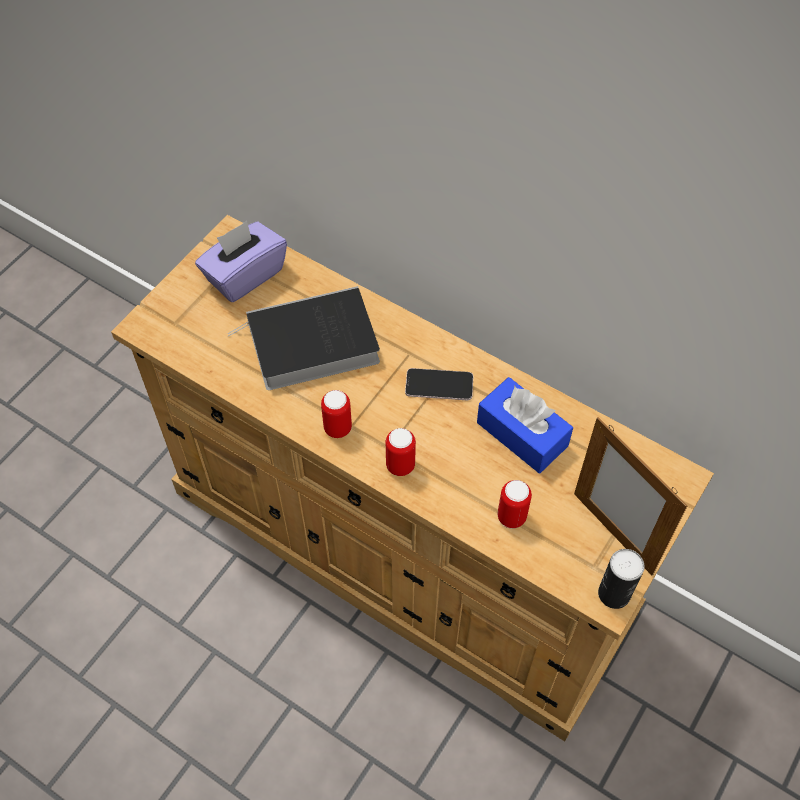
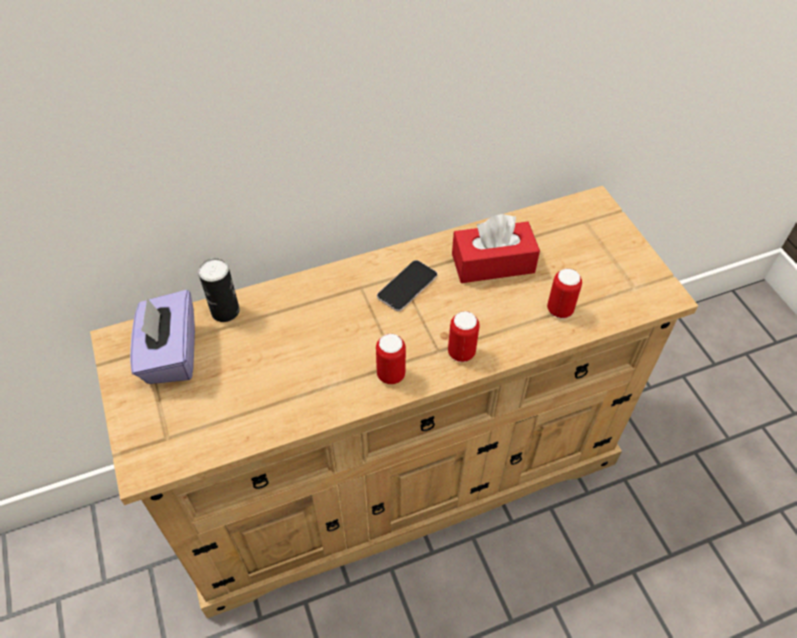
camera: 55 degrees left, 5 degrees down
(309, 345) = (290, 348): book -> none
(522, 434) = (493, 263): blue tissue box -> red tissue box
(612, 533) = (614, 262): picture frame -> none
(614, 593) = (663, 289): can -> can (225, 311)

